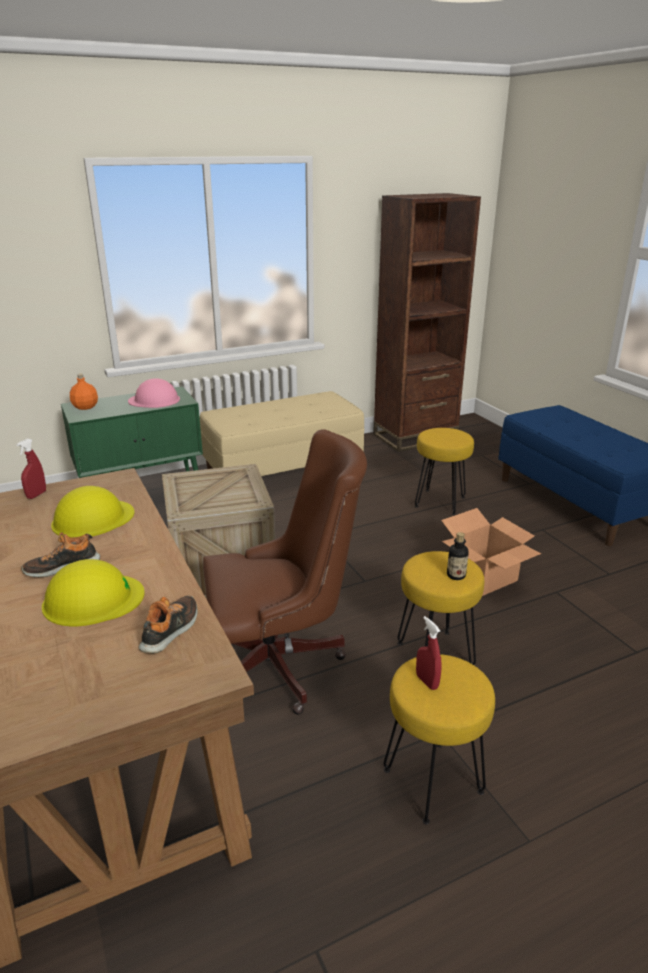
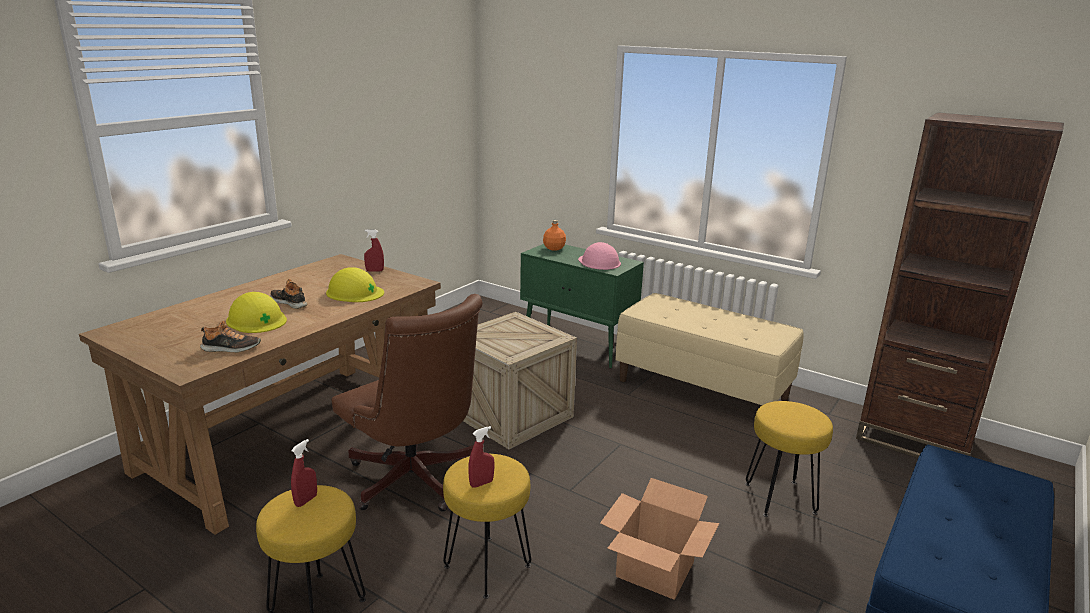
camera: 60 degrees right, 5 degrees down
(456, 575) = (481, 483): bottle -> red spray bottle

